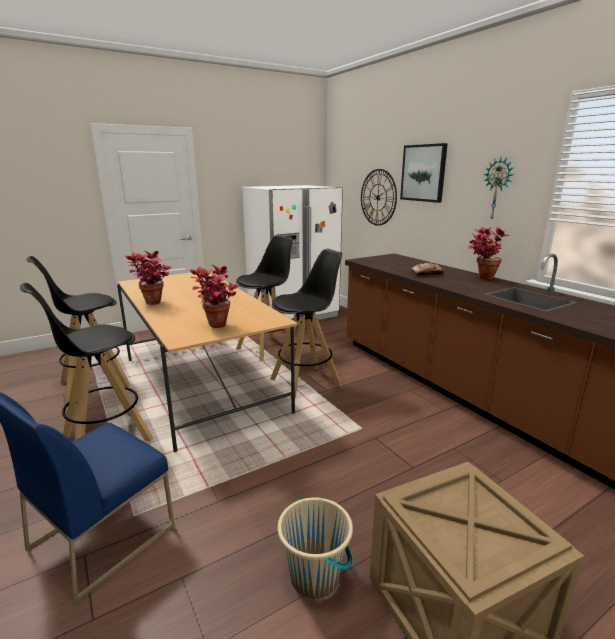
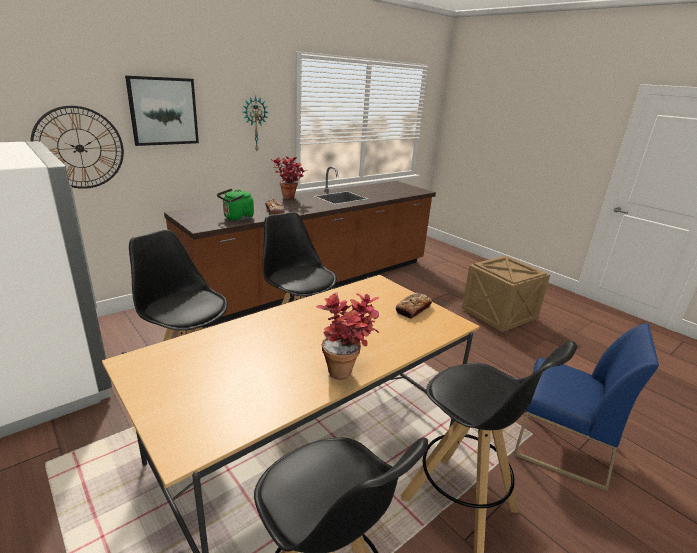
camera: 100 degrees left, 5 degrees up
(217, 328) = (413, 309): potted plant -> bread
(315, 575) = (511, 348): beige bucket -> none
(389, 266) = (237, 218): none -> green kettle

